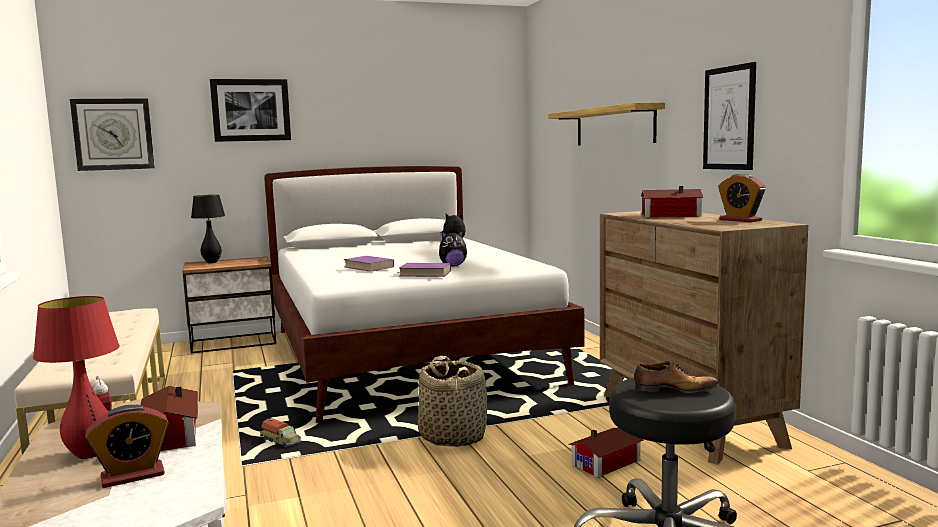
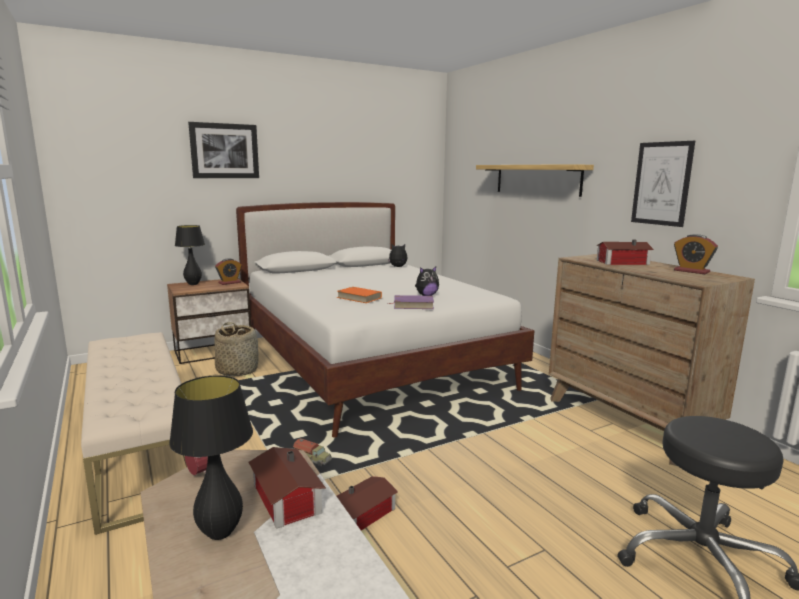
camera: 10 degrees left, 5 degrees up
(89, 454) = (220, 533): red table lamp -> black table lamp
(113, 134) = (100, 169): wall clock -> none
(132, 476) = (287, 562): alarm clock -> alarm clock (229, 283)
(369, 267) = (359, 297): purple book -> orange book
(453, 436) = (456, 446): basket -> basket (237, 370)
(608, 462) = (595, 468): toy house -> toy house (365, 514)
(673, 390) = (723, 435): shoe -> none

